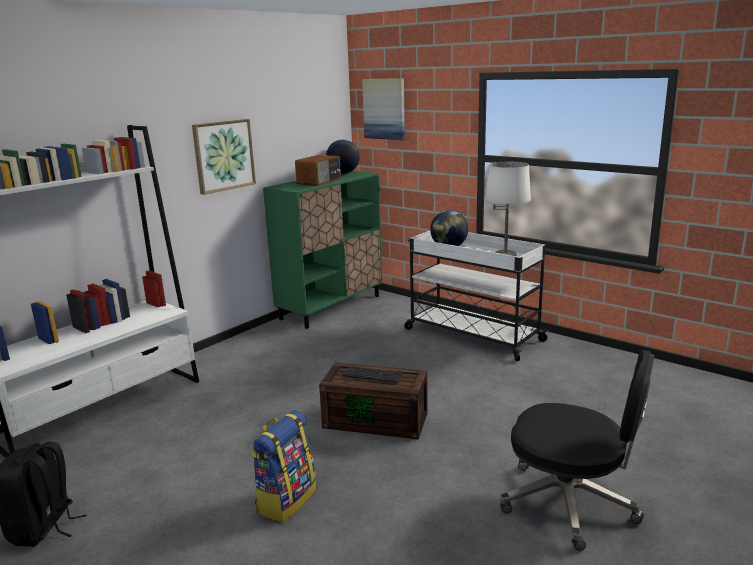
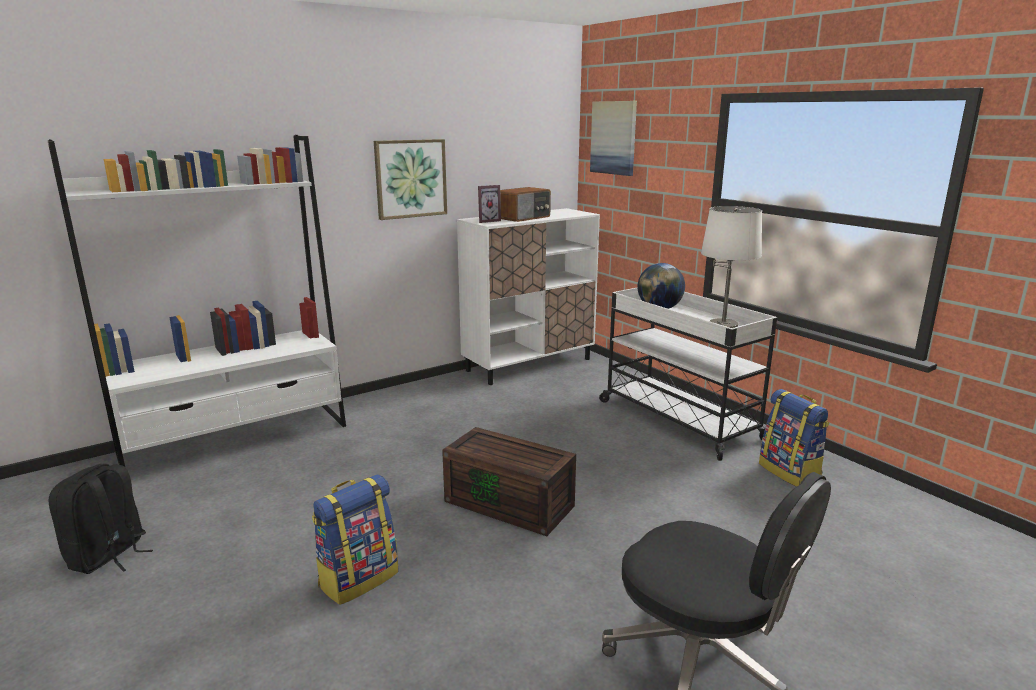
camera: 15 degrees right, 0 degrees up
(292, 187) = (487, 221): none -> picture frame
(331, 307) = (529, 365): green cabinet -> white cabinet
(343, 173) = (559, 211): globe -> none
(373, 375) = (508, 449): keyboard -> none
(570, 361) = (790, 472): none -> backpack

